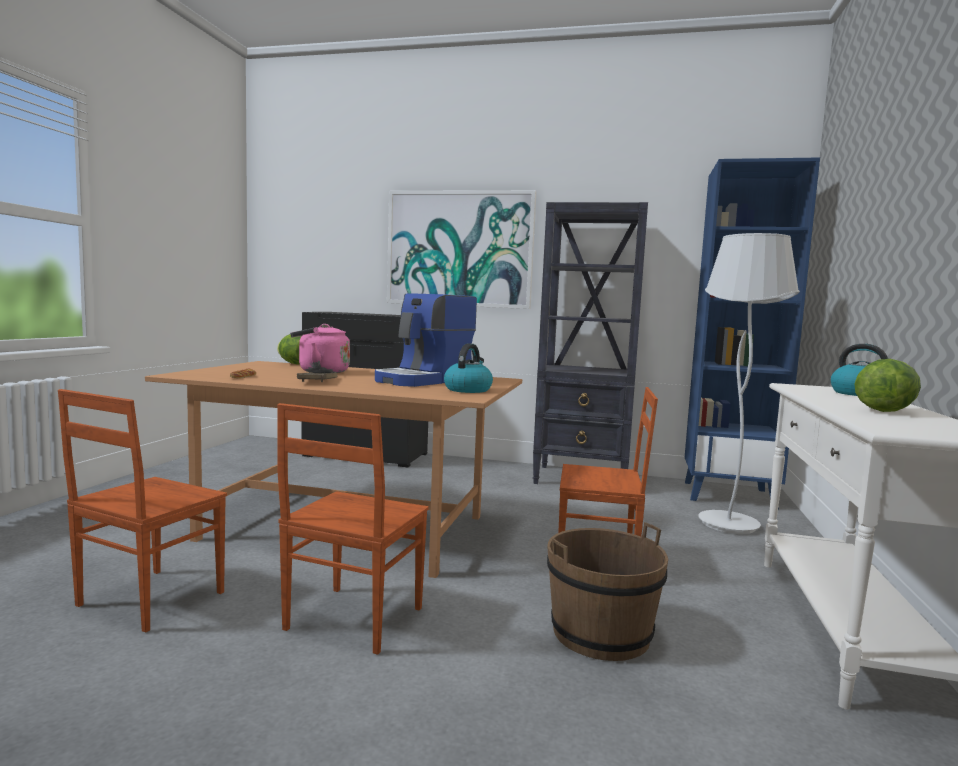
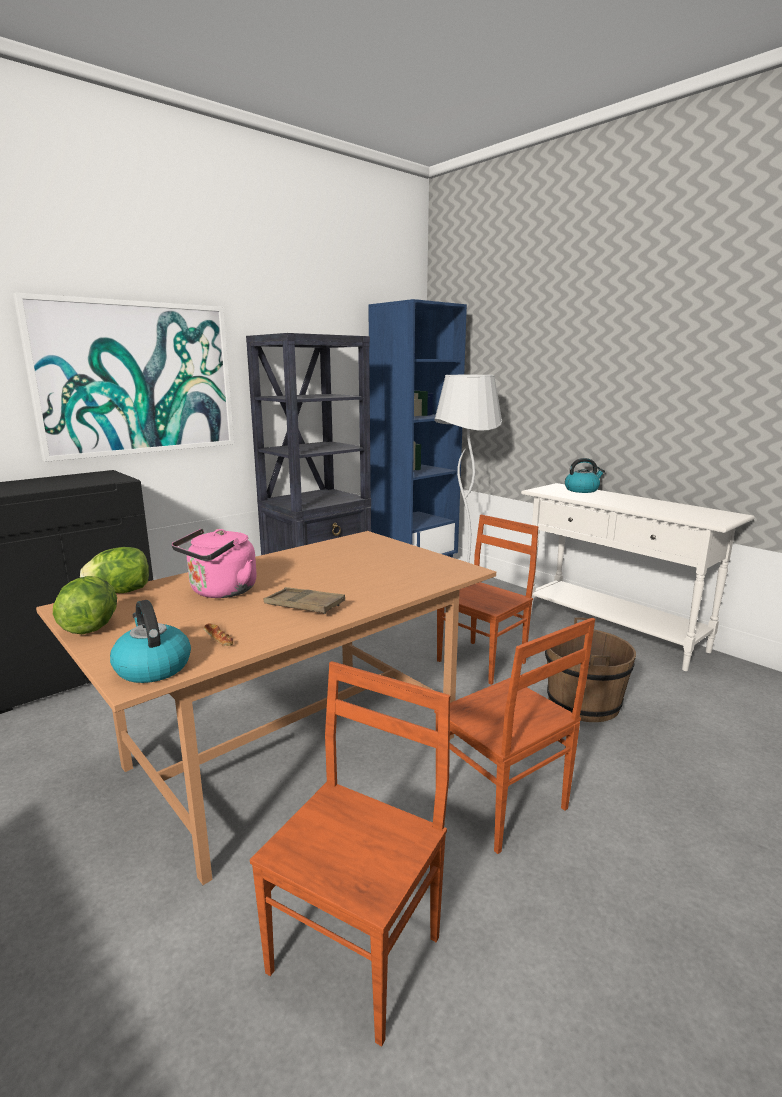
camera: 55 degrees left, 10 degrees up
(148, 599) = (358, 953): brown chair -> brown chair turned 120 degrees counterclockwise
(425, 380) = (345, 562): coffee machine -> none
(468, 390) = (422, 561): kettle -> kettle (152, 667)
(884, 411) = (648, 504): lettuce -> lettuce (91, 627)

